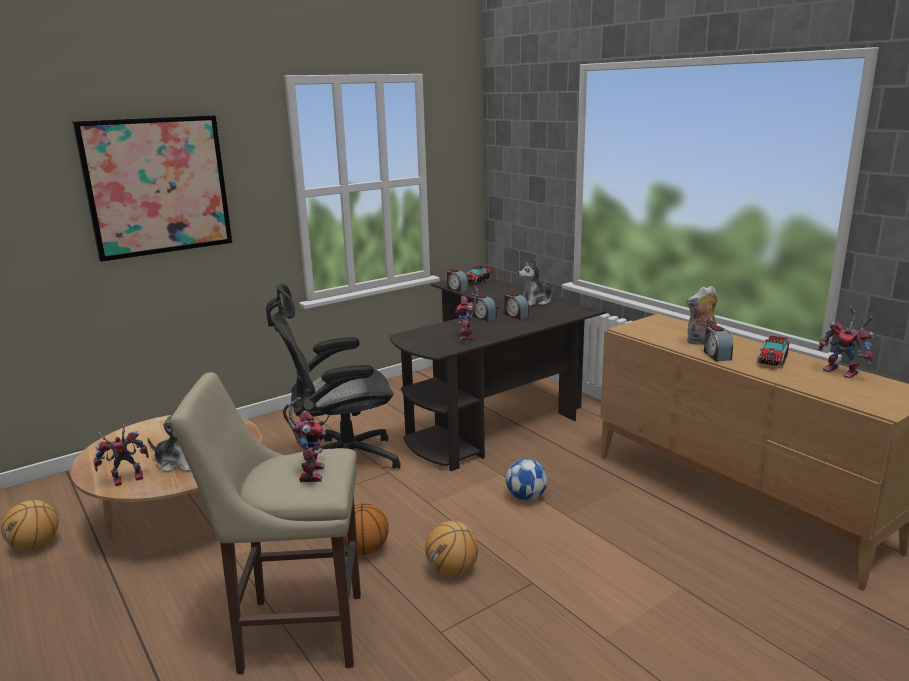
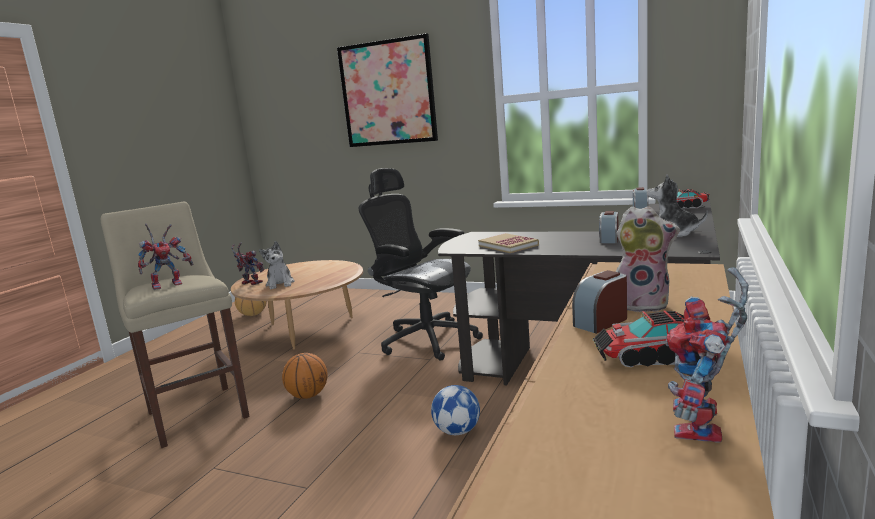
camera: 60 degrees right, 5 degrees down
(452, 570) = (303, 440): basketball -> none
(468, 337) = (508, 245): toy robot -> book
(483, 317) = (576, 235): alarm clock -> none
(701, 342) = (643, 304): plush toy -> plush toy turned 150 degrees clockwise

